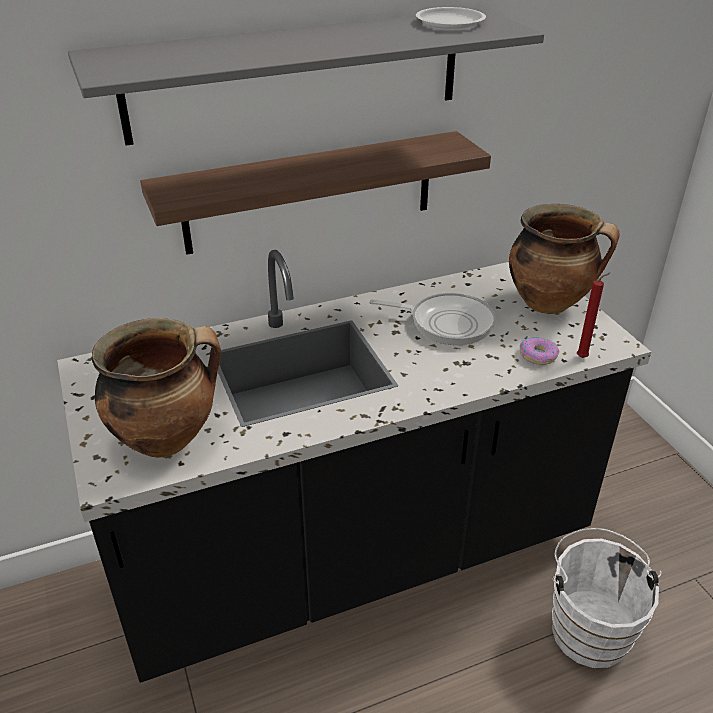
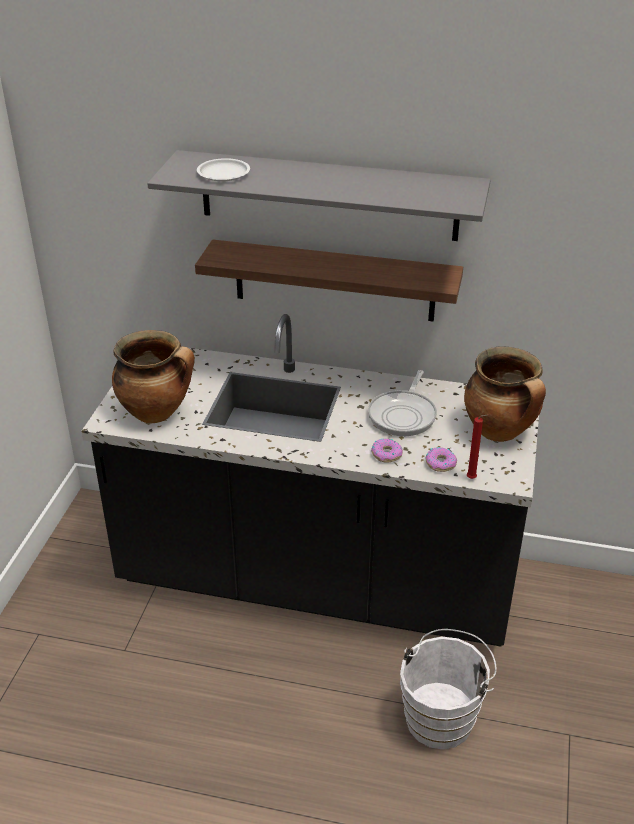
camera: 35 degrees right, 0 degrees up
(446, 323) = (403, 415): frying pan -> frying pan turned 60 degrees clockwise
(449, 22) = (434, 186): white plate -> white plate (223, 173)
(478, 369) = (386, 454): none -> donut

